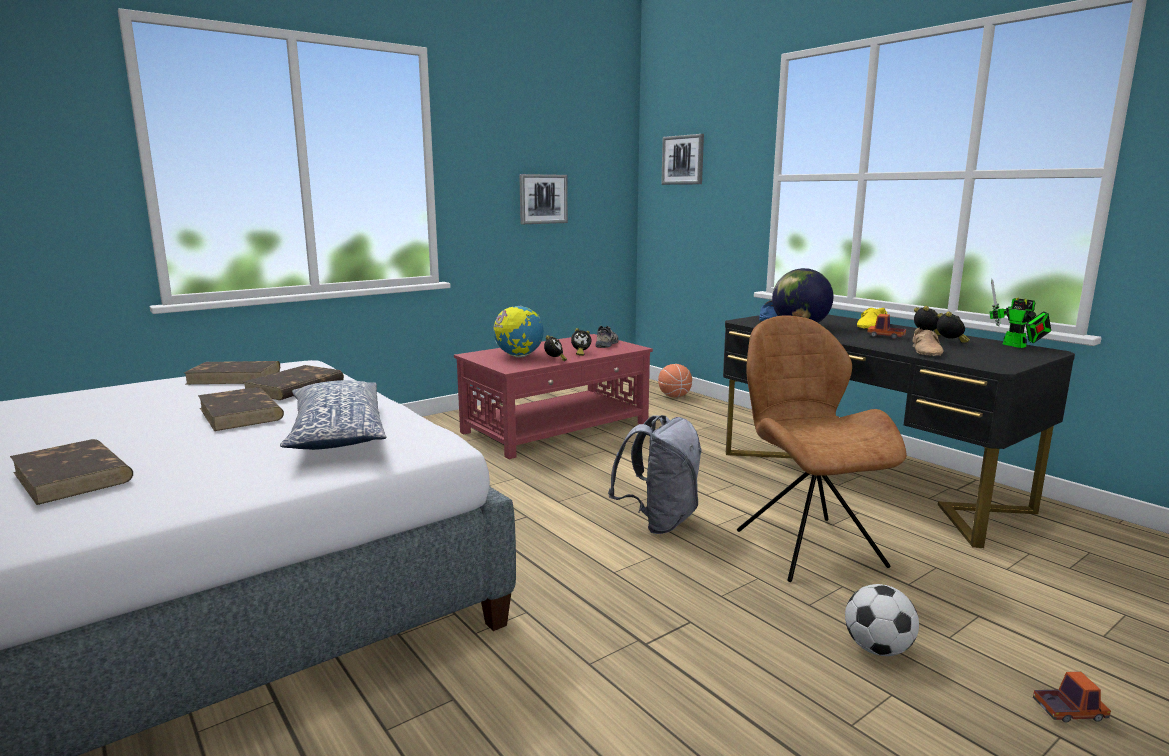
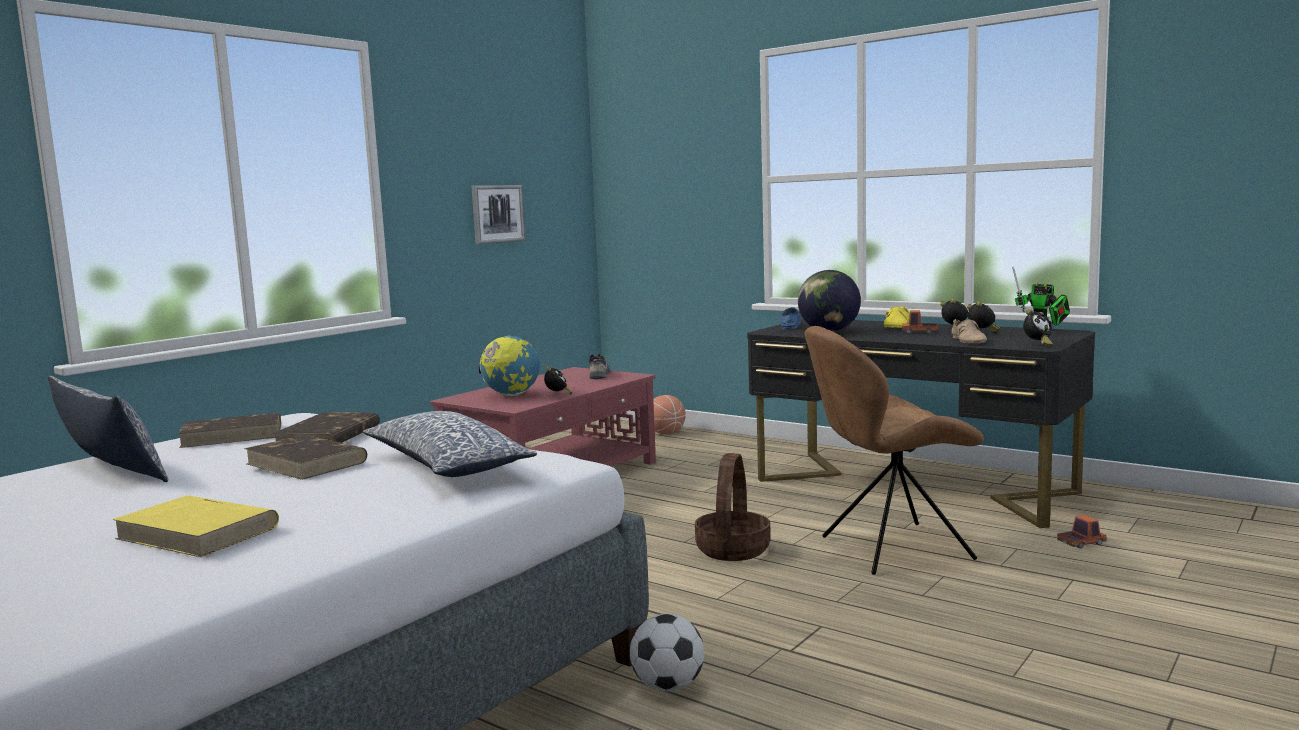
camera: 15 degrees left, 5 degrees down
(73, 477) = (199, 533): brown book -> yellow book
(116, 398) = (112, 468): none -> pillow
(580, 353) = (580, 386): alarm clock -> alarm clock (1037, 345)
(659, 522) = (732, 549): grey backpack -> basket
(683, 160) = (650, 164): picture -> none
(806, 545) = (890, 549): brown chair -> brown chair turned 75 degrees counterclockwise
(877, 649) = (1002, 618): football -> football (668, 686)
(1069, 711) = (1178, 634): toy truck -> toy truck (1081, 543)

